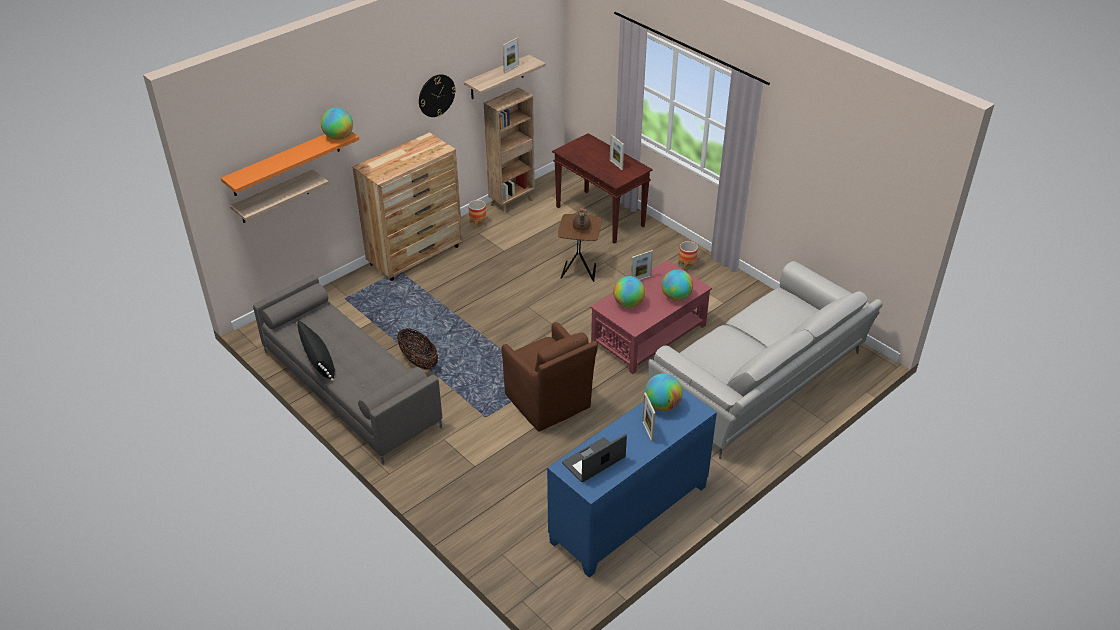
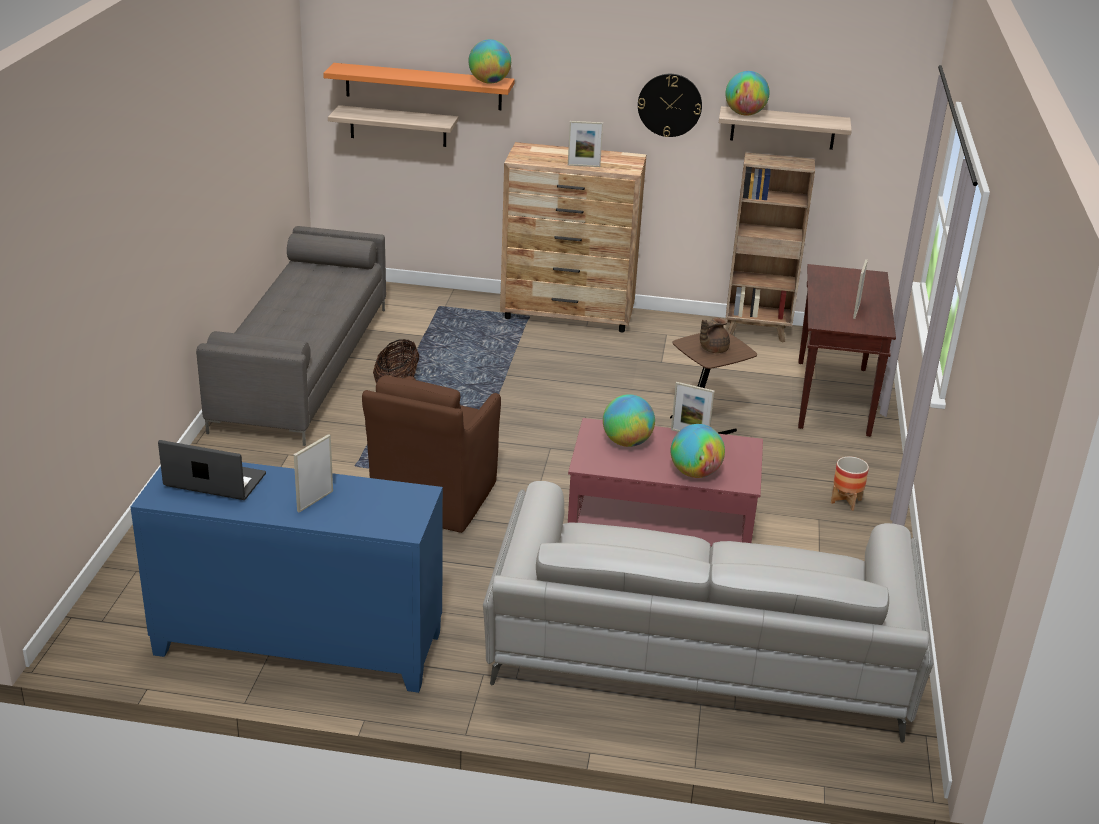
camera: 50 degrees right, 10 degrees down
(318, 360) = (271, 300): black pillow -> none
(478, 224) = (681, 327): planter -> none
(511, 69) = (798, 118): picture frame -> picture frame (583, 166)
(662, 405) = (381, 495): globe -> globe (744, 114)

